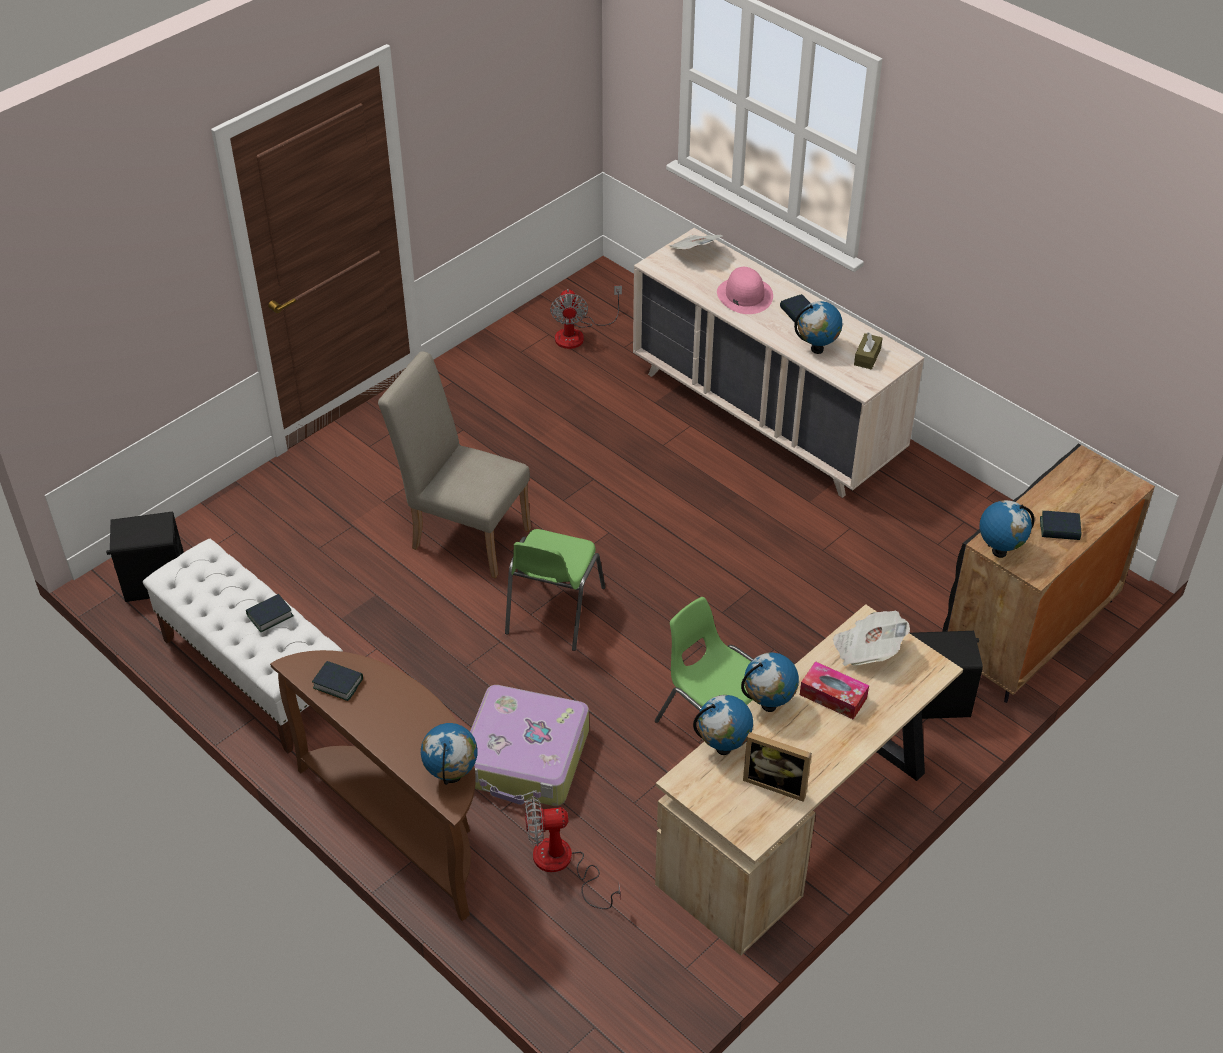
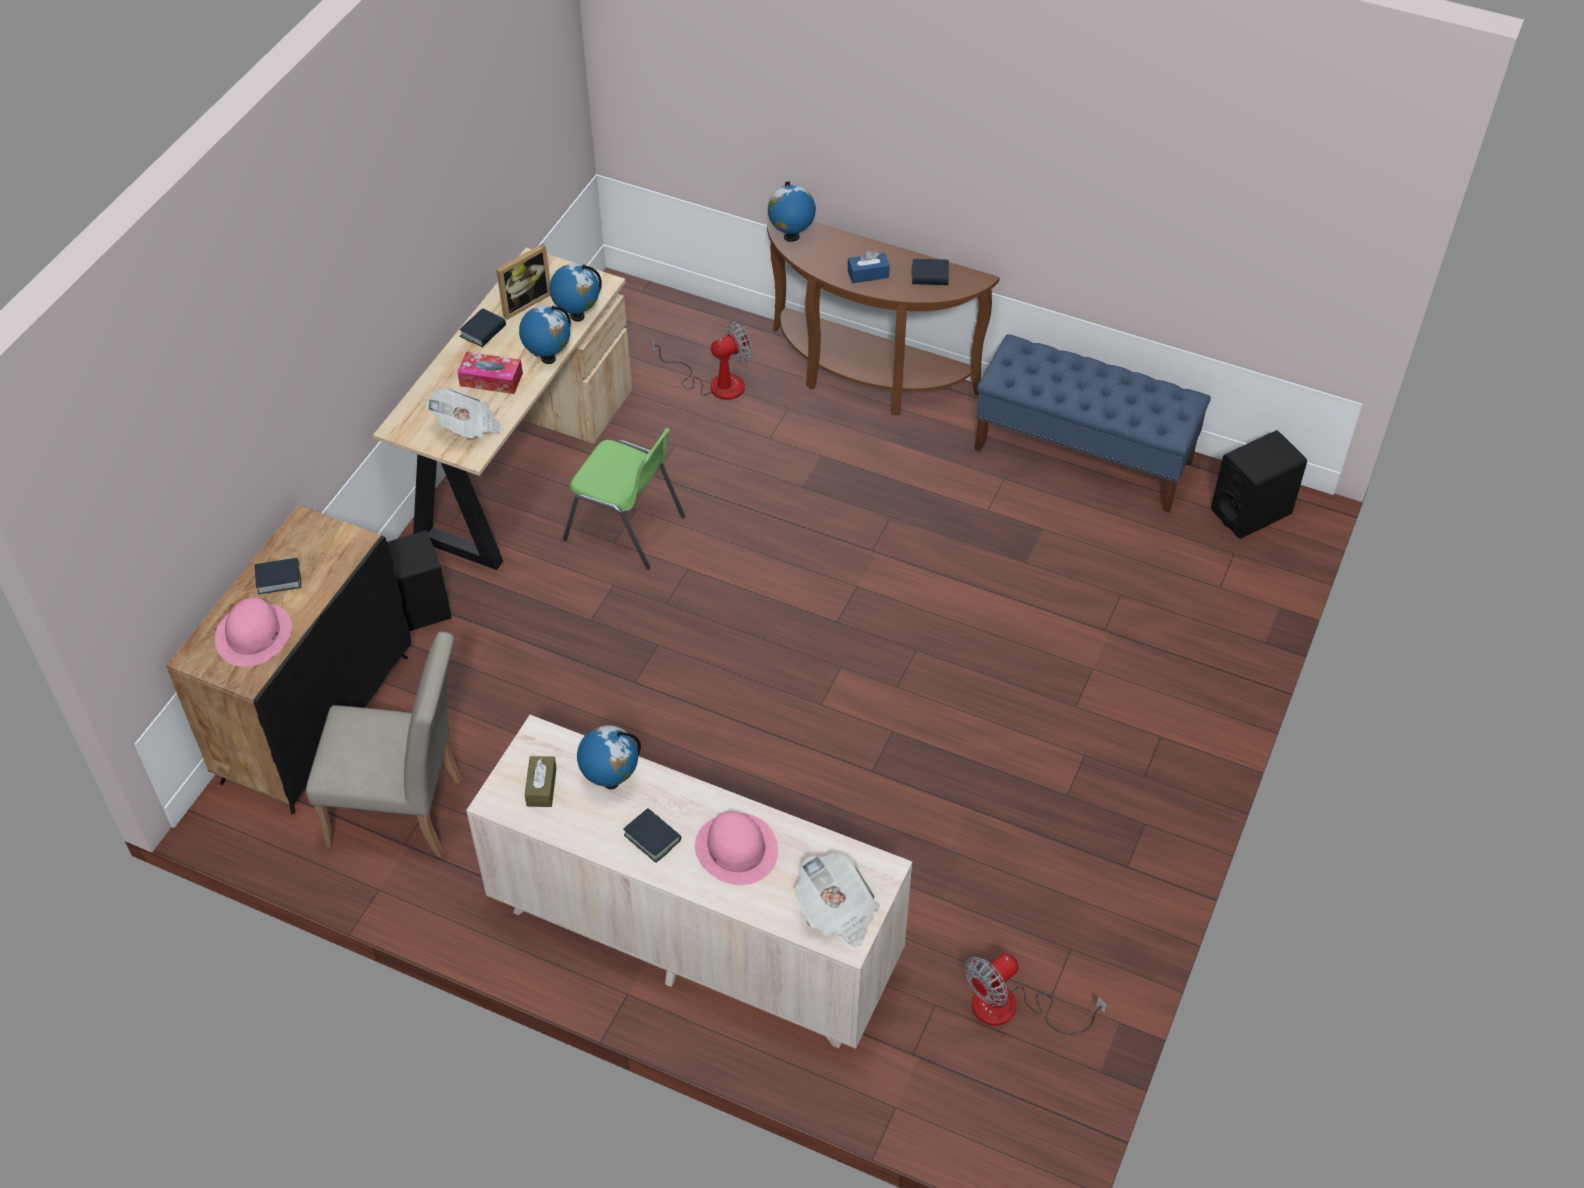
camera: 160 degrees right, 5 degrees up
(253, 674) = (1084, 456): white bench -> blue bench
(270, 616) = (1061, 386): book -> book (483, 331)
(399, 704) = (868, 274): none -> blue tissue box
(463, 534) = (979, 655): beige chair -> beige chair (406, 814)
(526, 758) = (788, 453): suitcase -> none
(553, 611) = (835, 595): green chair -> none
(578, 334) = (1011, 1009): fan -> fan turned 105 degrees counterclockwise
(776, 782) = (523, 302): picture frame -> picture frame turned 135 degrees clockwise
(999, 551) = (344, 535): globe -> none
(1081, 491) = (254, 634): none -> pink hat

